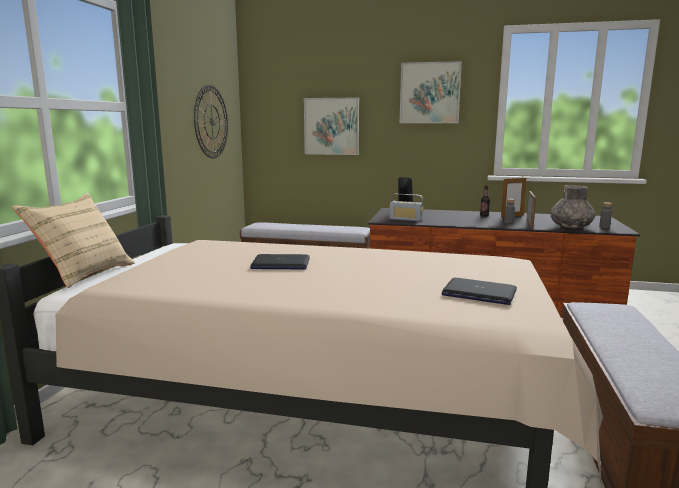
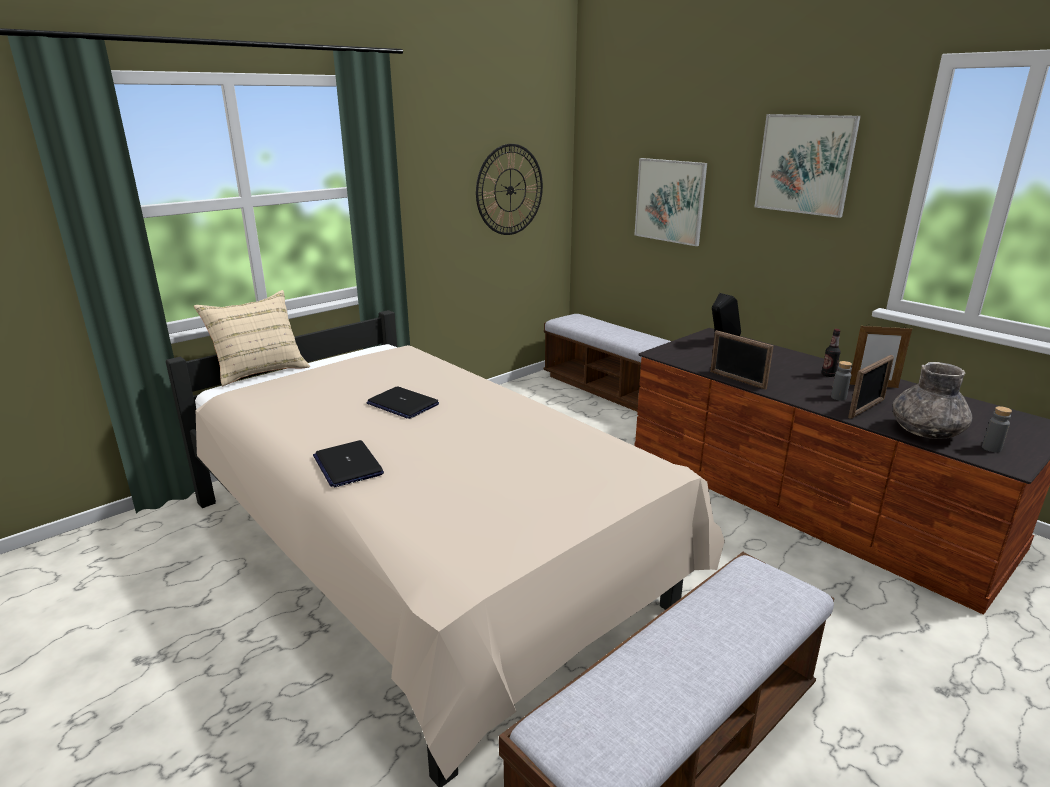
camera: 35 degrees right, 10 degrees up
(406, 219) = (696, 358): radio -> none
(448, 224) = (737, 380): none -> picture frame
(478, 293) = (498, 511): laptop -> laptop (348, 465)

